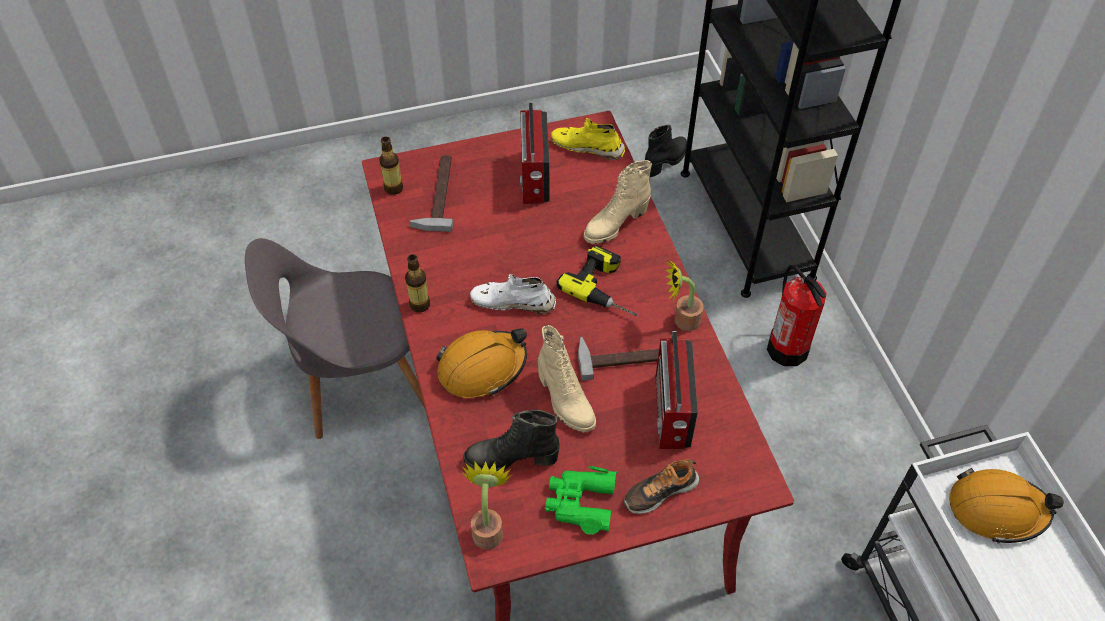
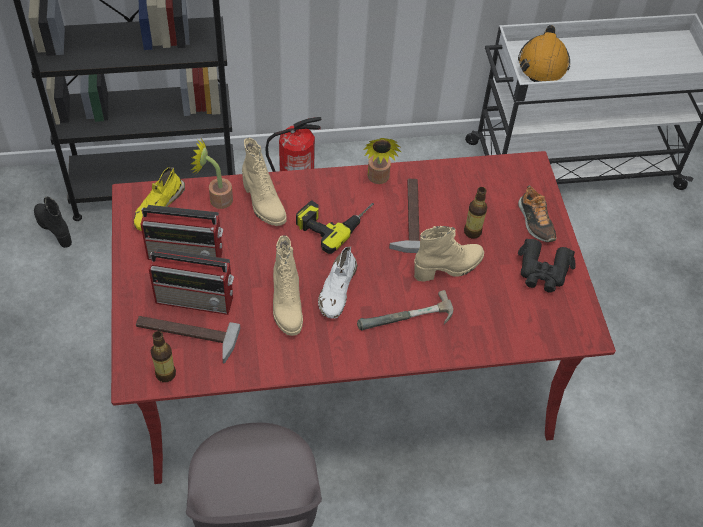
camera: 85 degrees left, 0 degrees up
(419, 305) = (327, 363): bottle -> bottle (472, 232)
(482, 368) = (407, 321): orange hard hat -> hammer
(485, 262) = (286, 306): none -> beige boot
(488, 529) = (564, 334): potted plant -> potted plant (216, 199)
(511, 458) = (501, 311): black boot -> none
(580, 503) = (543, 271): green binoculars -> black binoculars
(671, 413) = (467, 203): radio -> radio (196, 299)

